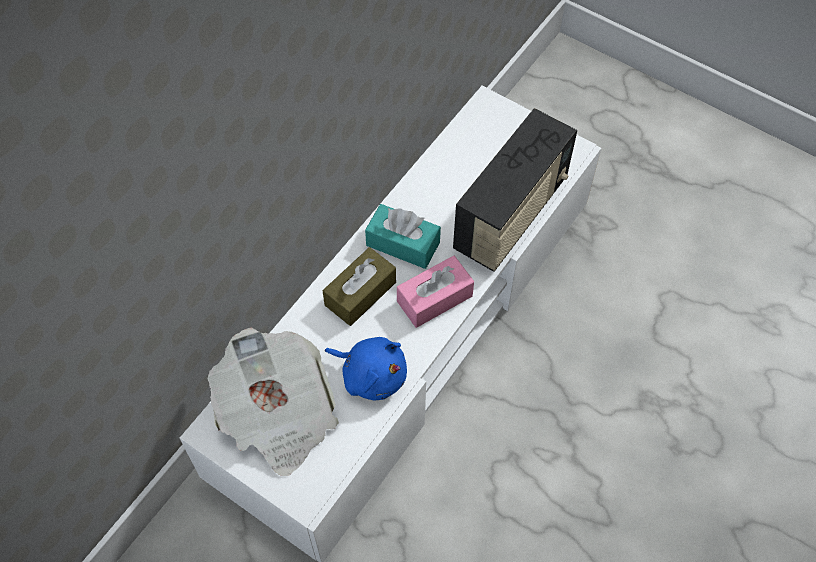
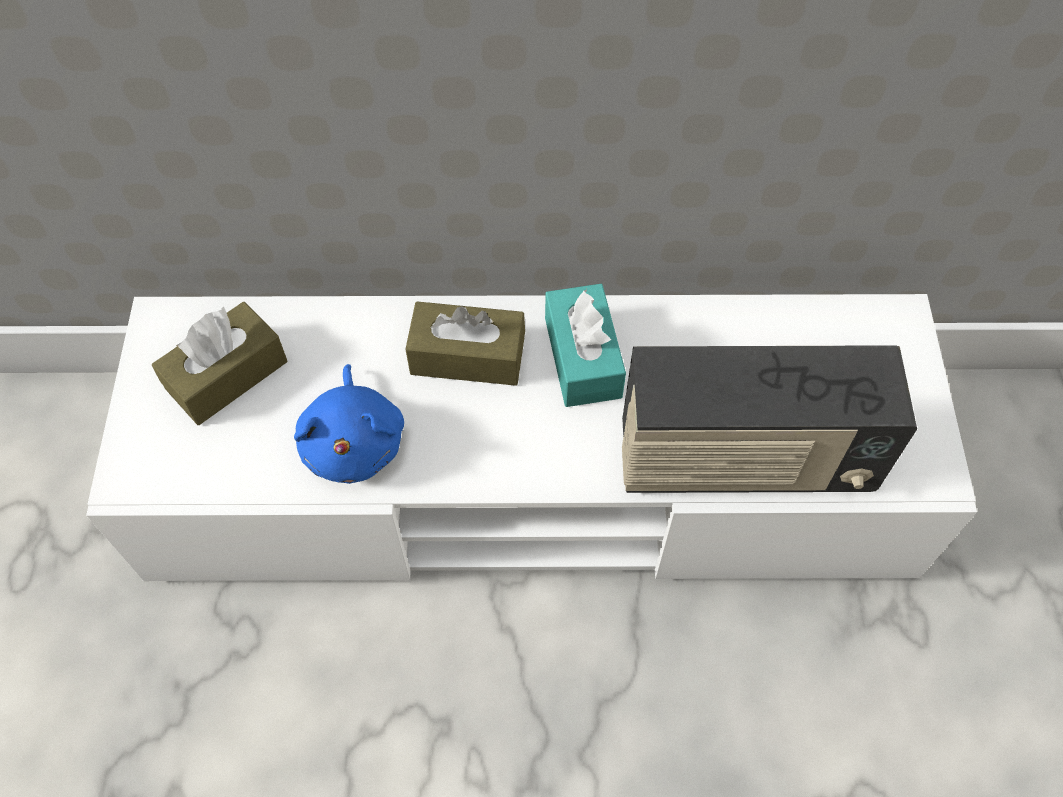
camera: 55 degrees right, 0 degrees up
(278, 415) = (227, 375): newspaper -> brown tissue box
(434, 298) = (527, 446): pink tissue box -> none

